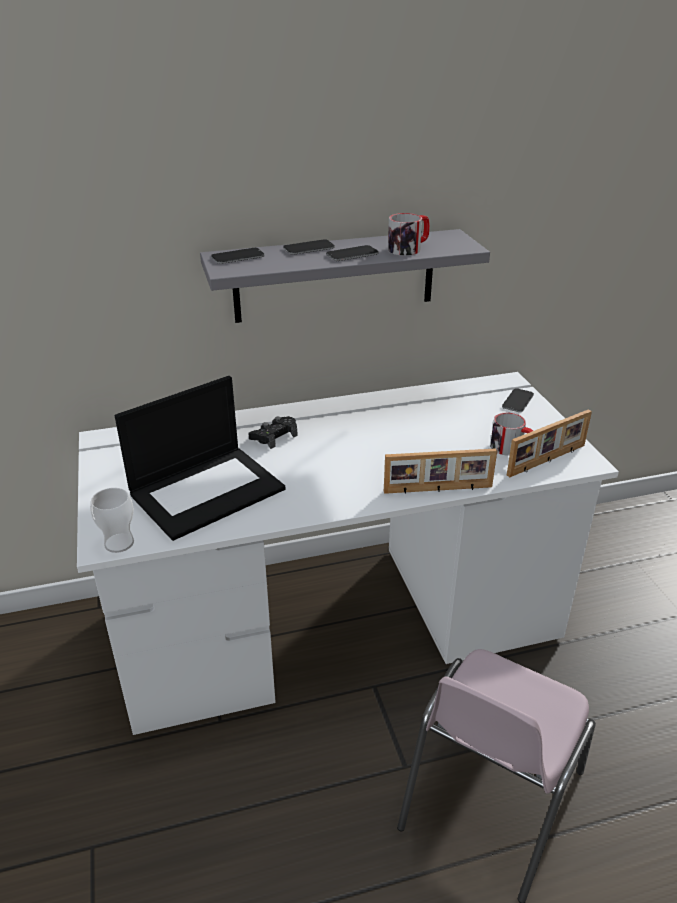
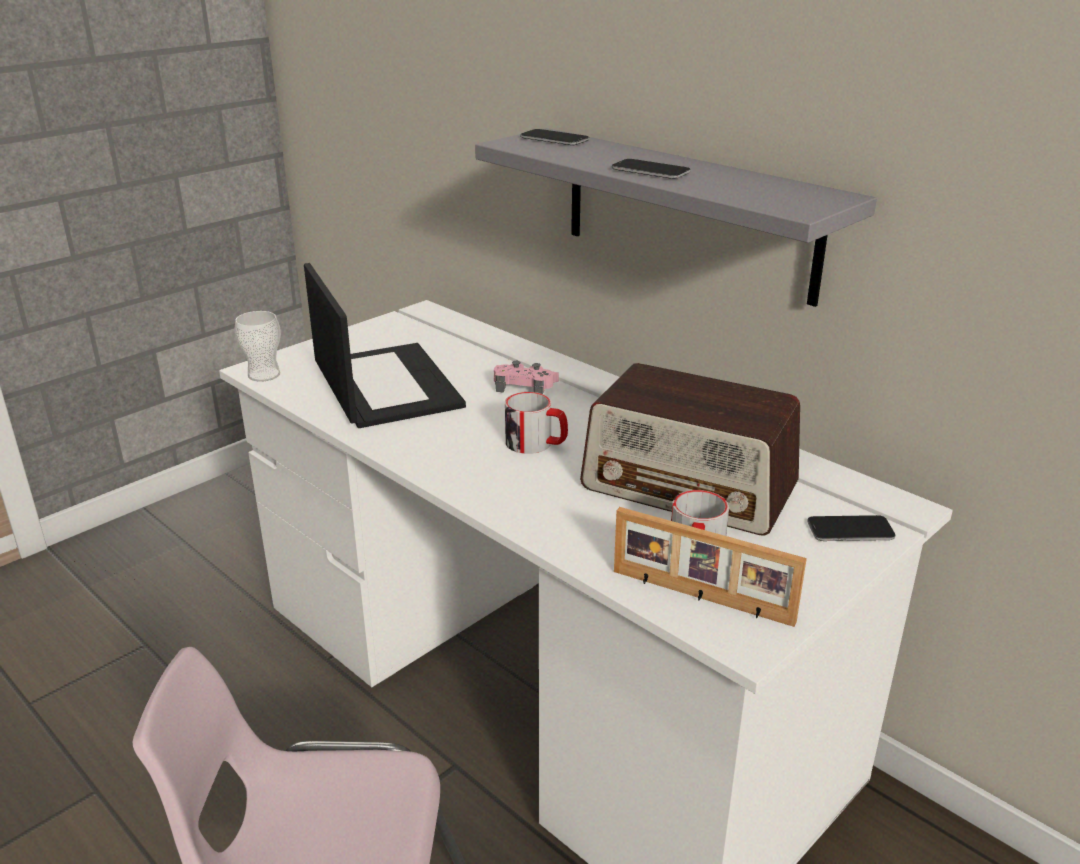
camera: 60 degrees right, 5 degrees down
(207, 490) = (384, 385): laptop -> laptop turned 135 degrees counterclockwise
(274, 436) = (525, 386): black game controller -> pink game controller
(309, 248) = (635, 154): phone -> none
(409, 248) = (727, 187): mug -> mug (536, 444)
(438, 490) = (521, 521): picture frame -> none
(446, 426) = (689, 488): none -> radio

